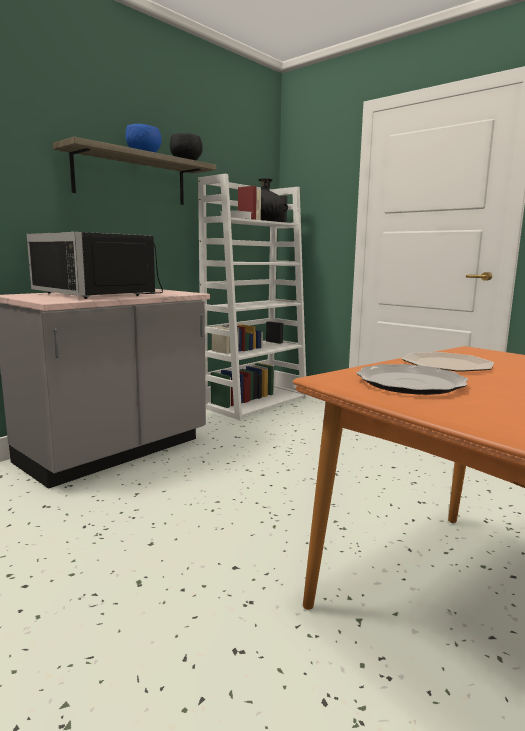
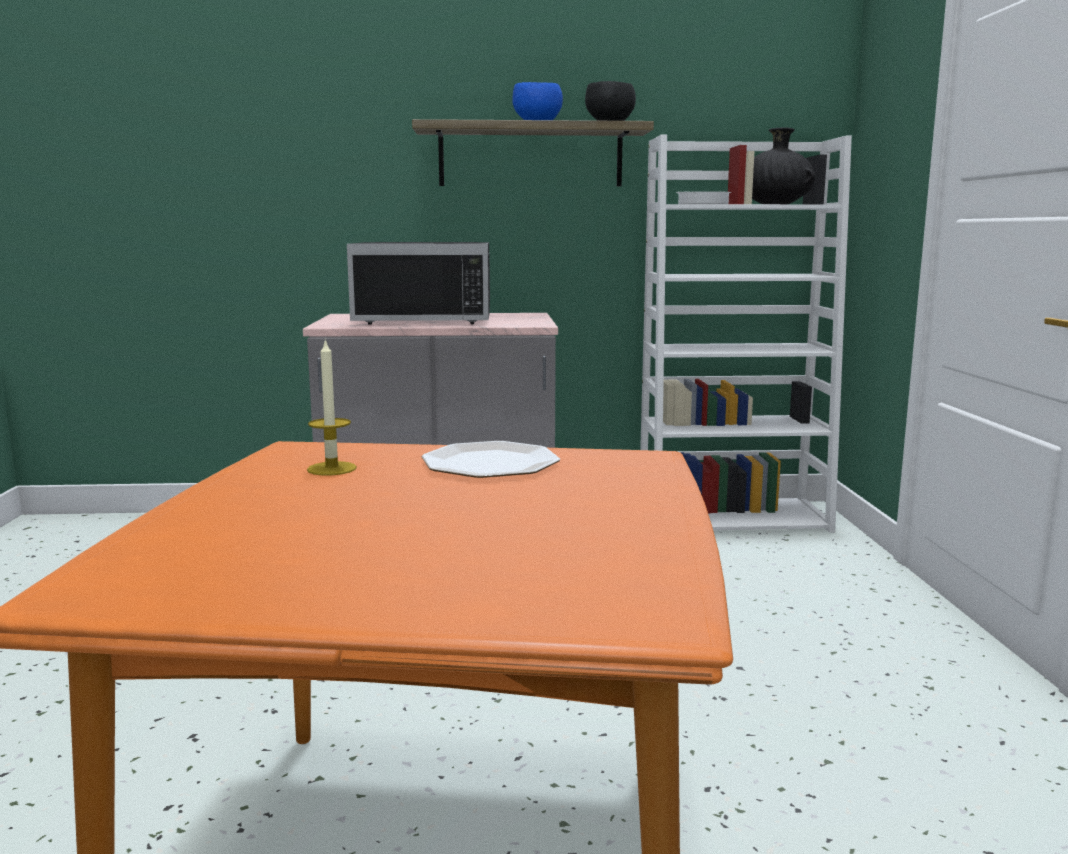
camera: 45 degrees right, 0 degrees up
(101, 294) = (426, 319): black microwave -> black microwave turned 90 degrees counterclockwise
(409, 383) = (332, 468): plate -> candle

